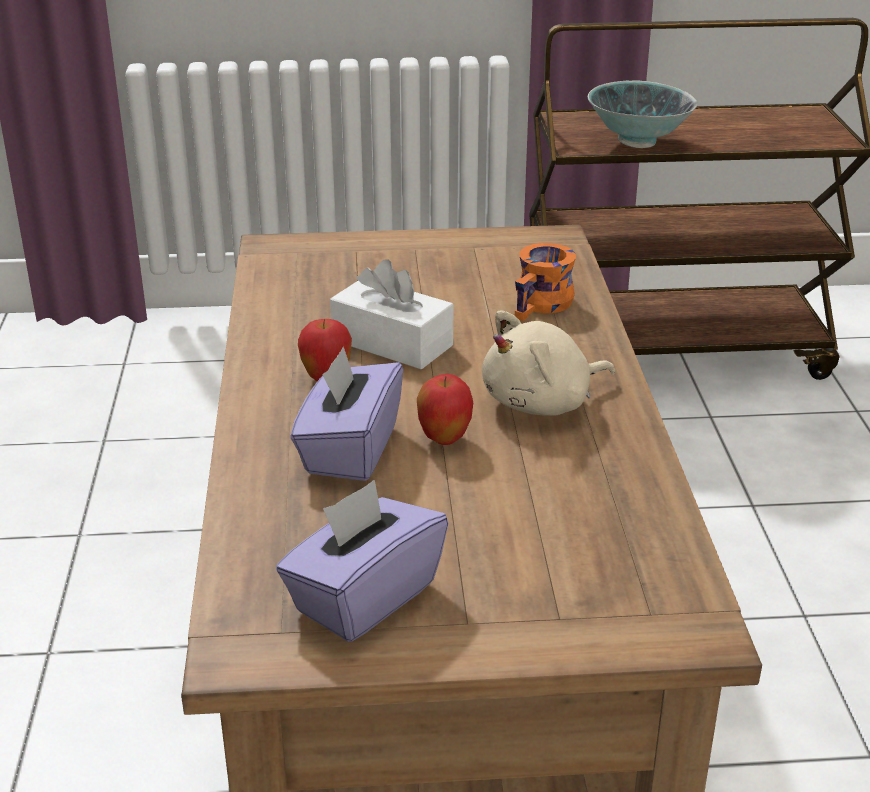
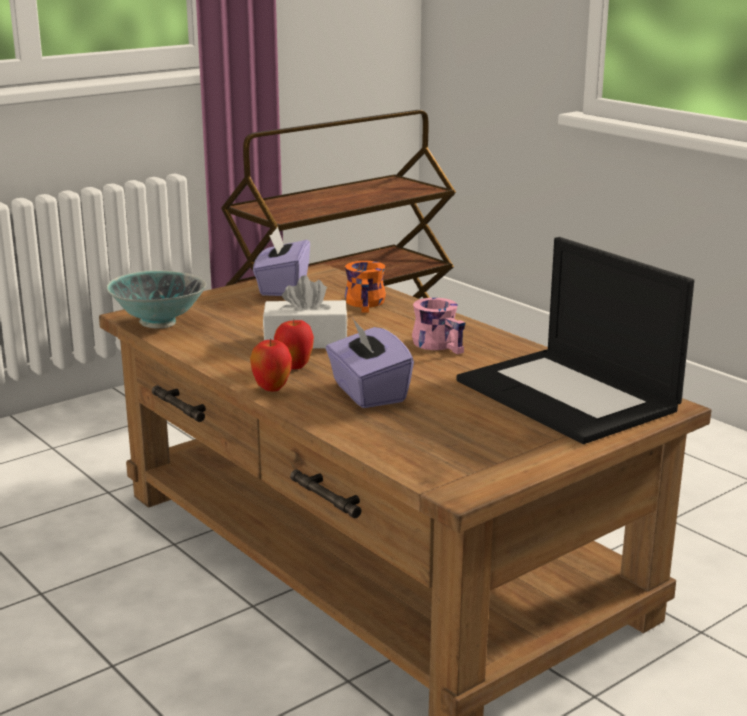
camera: 35 degrees left, 10 degrees down
(364, 597) = (487, 446): purple tissue box -> purple tissue box (282, 287)
(444, 439) = (414, 373): apple -> apple (271, 389)
(542, 403) = (441, 344): beige plush toy -> pink mug
(585, 555) = (569, 395): none -> laptop
(637, 142) = (317, 209): bowl -> bowl (158, 324)

